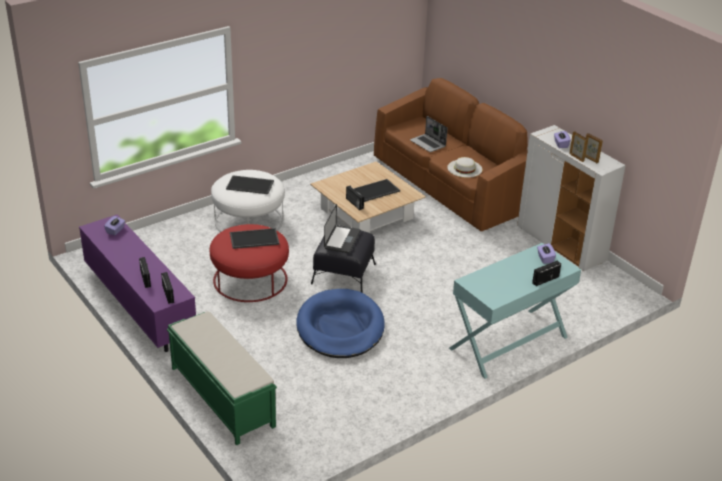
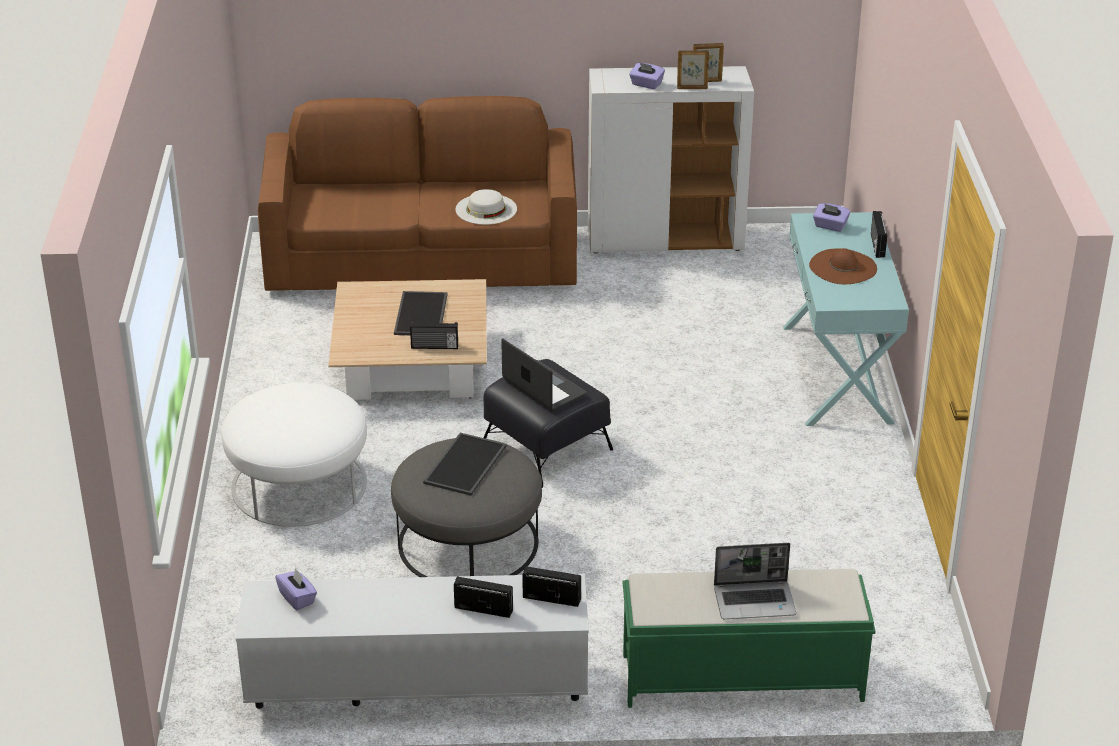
camera: 55 degrees left, 0 degrees up
(139, 303) = (416, 687): purple tv stand -> white tv stand
(250, 185) = (300, 413): tray -> none
(250, 279) = (468, 542): red ottoman -> grey ottoman
(340, 328) = (676, 501): blue dog bed -> none
(428, 144) = (383, 210): laptop -> laptop (755, 601)
(508, 275) = (842, 267): none -> brown hat

